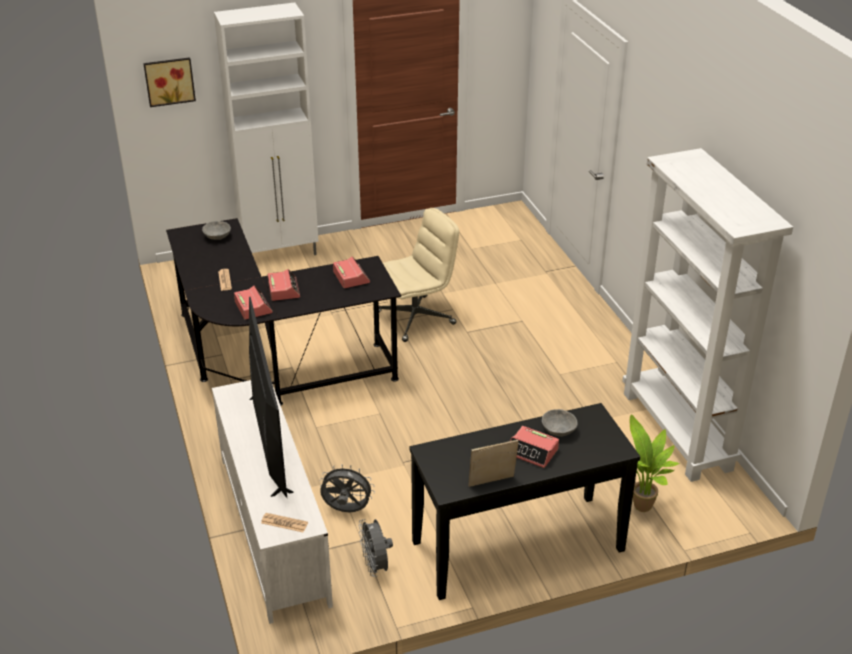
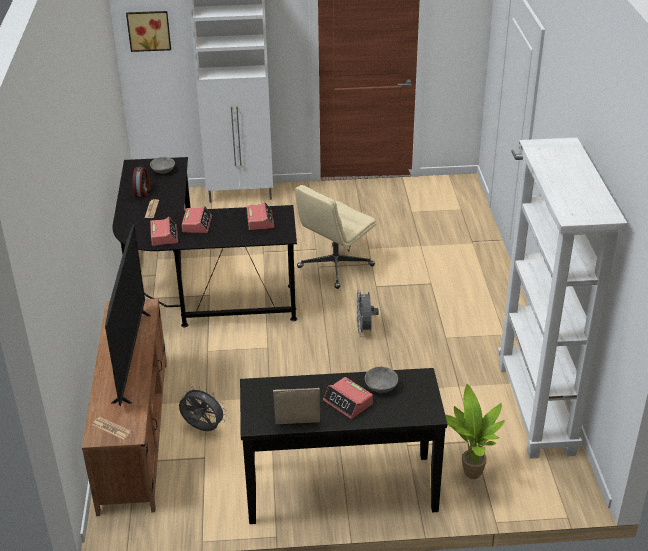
camera: 15 degrees right, 0 degrees up
(205, 262) = (143, 192): none -> alarm clock
(273, 527) = (134, 432): white tv stand -> brown tv stand
(376, 566) = (207, 483): grey fan -> grey fan (365, 329)
(415, 318) = (335, 267): beige office chair -> beige office chair turned 150 degrees clockwise

